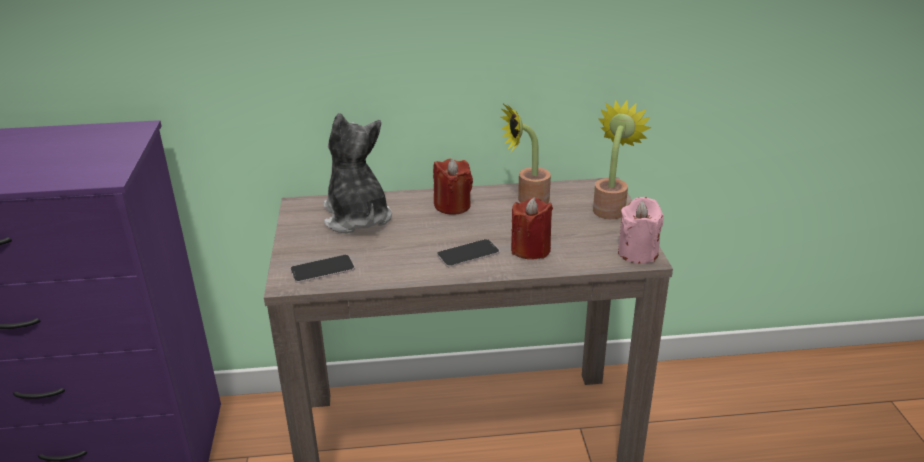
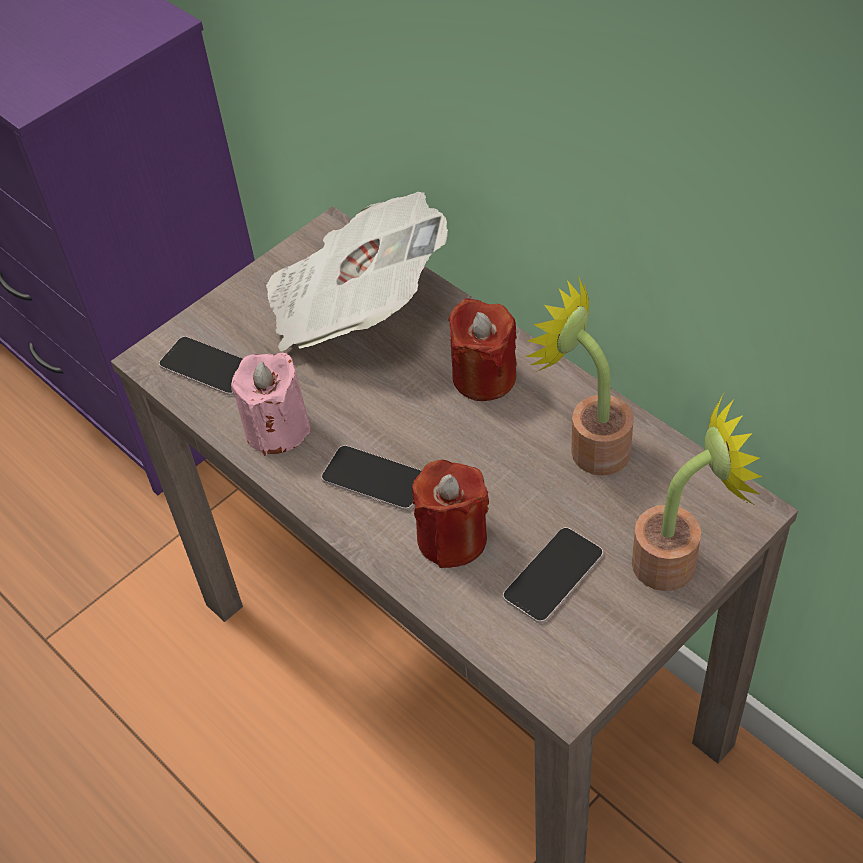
camera: 55 degrees right, 20 degrees up
(357, 217) = (354, 308): plush toy -> newspaper
(583, 235) = (553, 575): none -> phone
(637, 253) = (569, 673): pink candle -> pink candle (277, 429)

